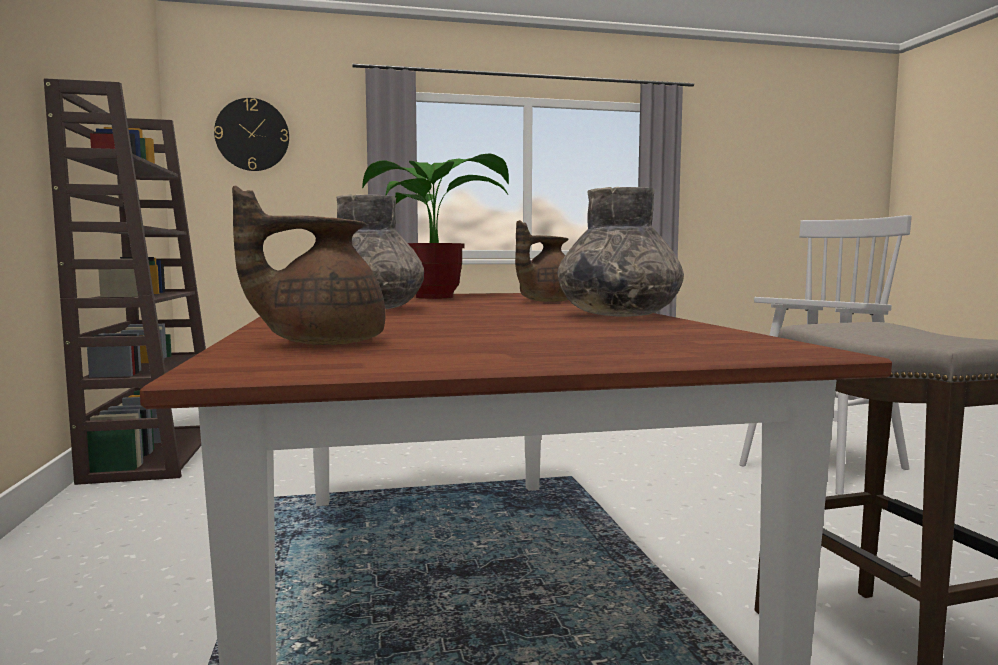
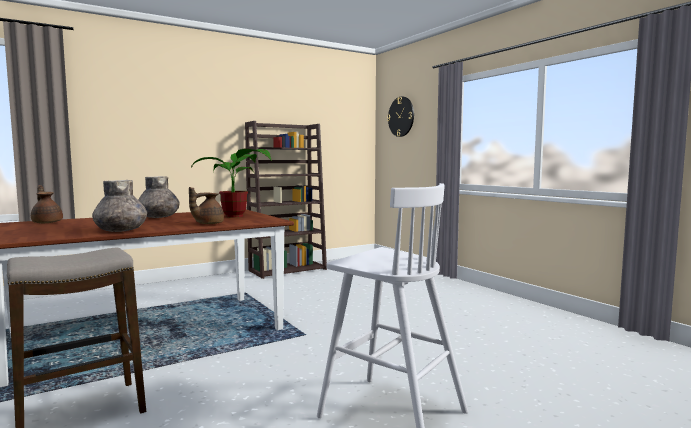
camera: 70 degrees right, 0 degrees up
(545, 301) = (207, 224): brown teapot -> brown teapot turned 75 degrees counterclockwise

